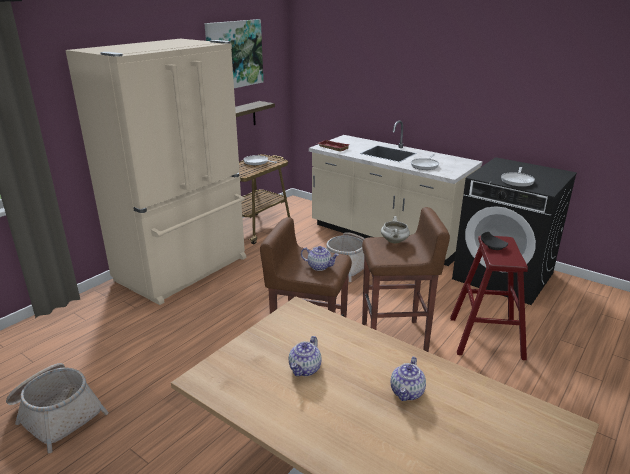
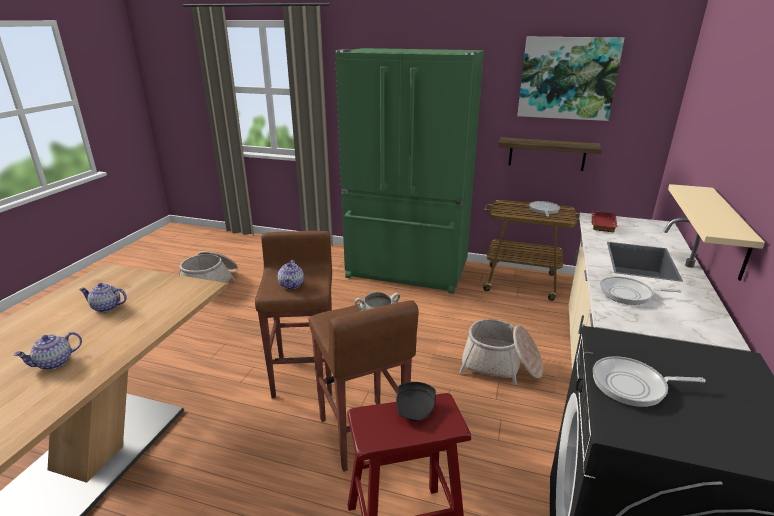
camera: 70 degrees right, 0 degrees up
(184, 270) = (406, 271): beige fridge -> green fridge
(407, 392) = (54, 363): teapot -> teapot turned 45 degrees counterclockwise
(420, 120) = (728, 232): none -> beige shelf

